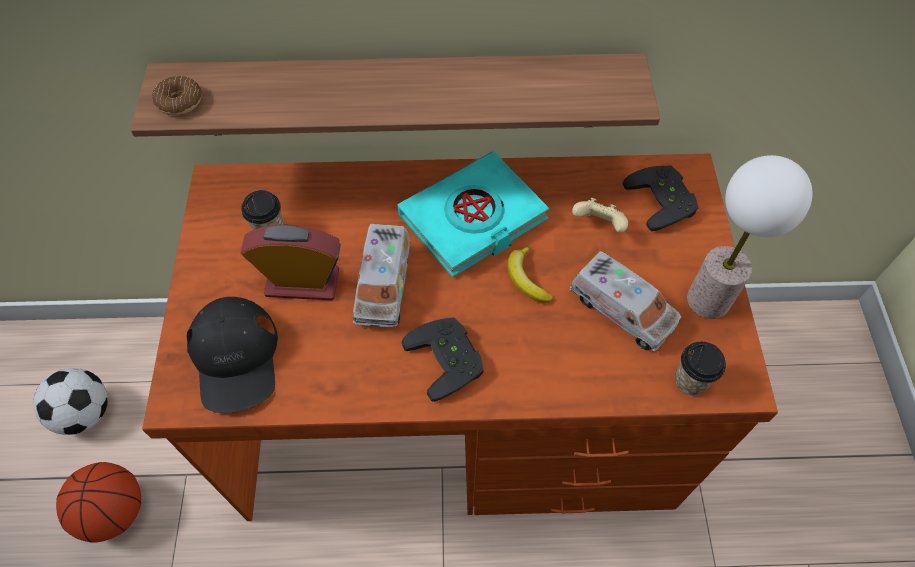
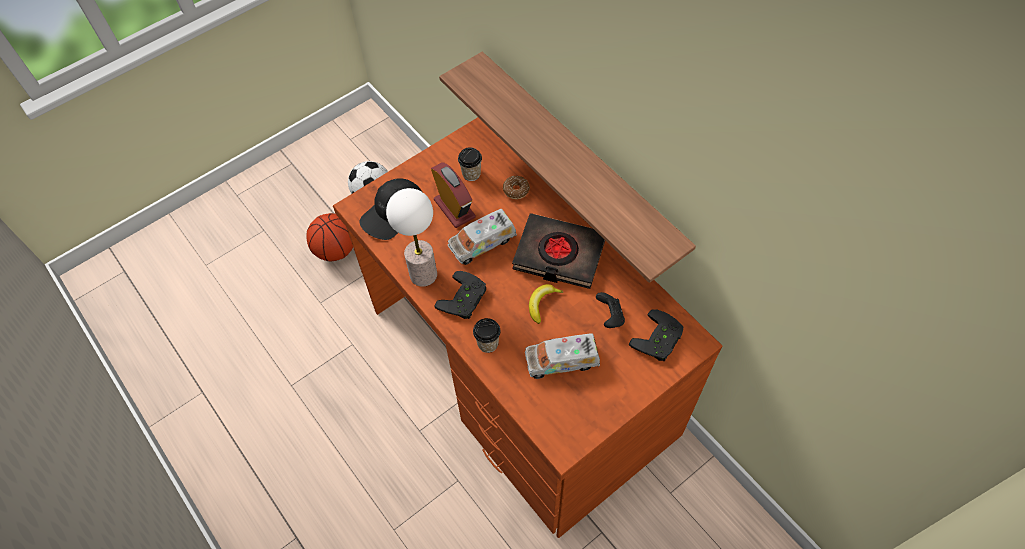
camera: 55 degrees right, 0 degrees up
(179, 101) = (470, 80): donut -> donut (516, 190)
(473, 219) = (559, 255): turquoise book -> black book
(599, 225) = (610, 317): beige game controller -> black game controller
(621, 310) = (561, 361): toy truck -> toy truck turned 75 degrees clockwise
(690, 381) = (544, 420): cup -> cup (488, 343)
(709, 300) = (607, 401): table lamp -> table lamp (423, 275)

